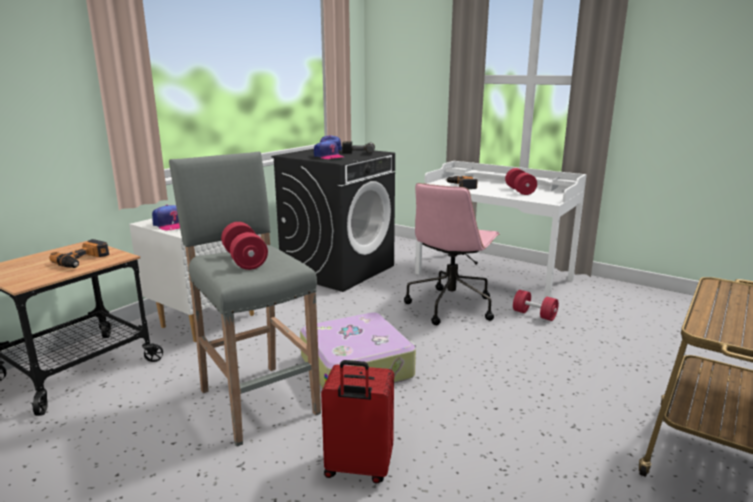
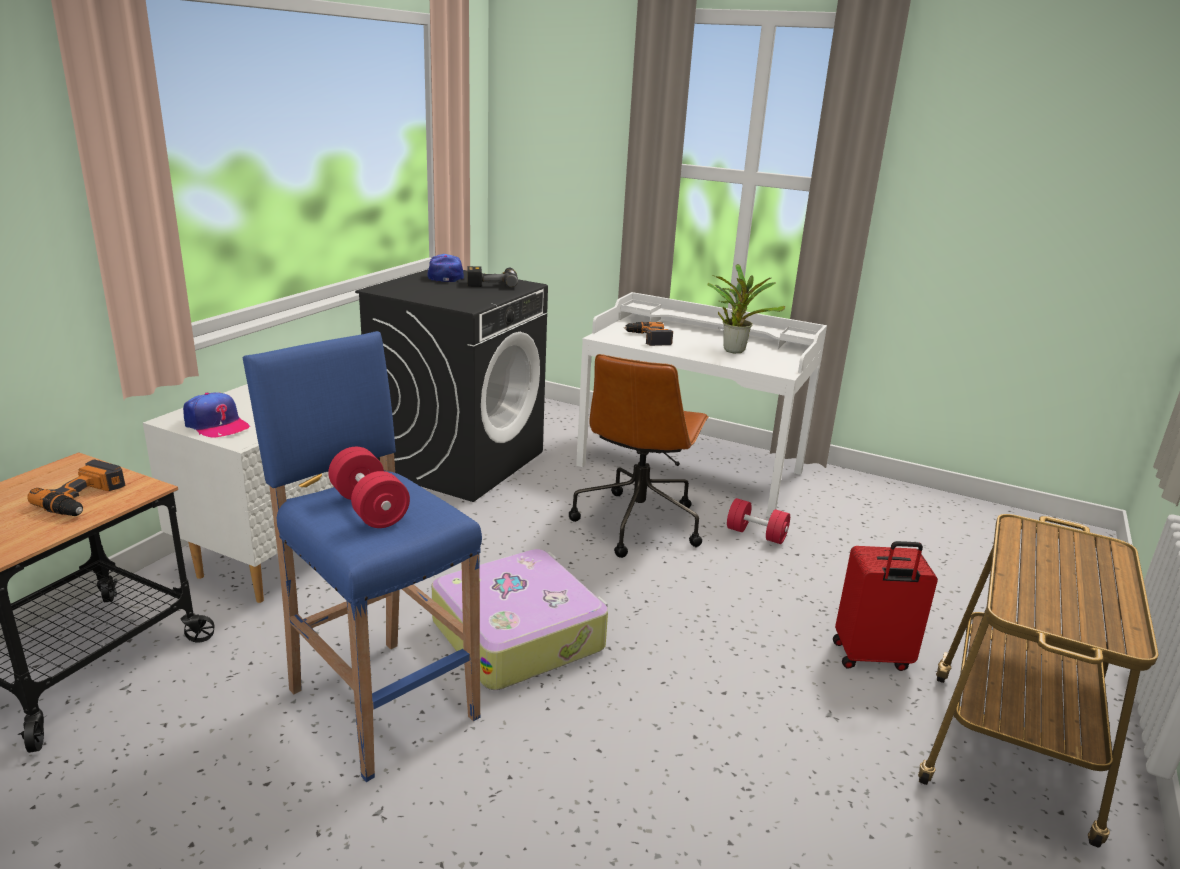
camera: 10 degrees left, 5 degrees up
(257, 400) = (380, 701): grey stool -> blue stool
(328, 157) = (448, 295): cap -> none
(358, 468) = (550, 804): red suitcase -> red suitcase (871, 657)
(451, 306) = (637, 523): pink office chair -> brown office chair
(519, 191) = (734, 349): red dumbbell -> potted plant

